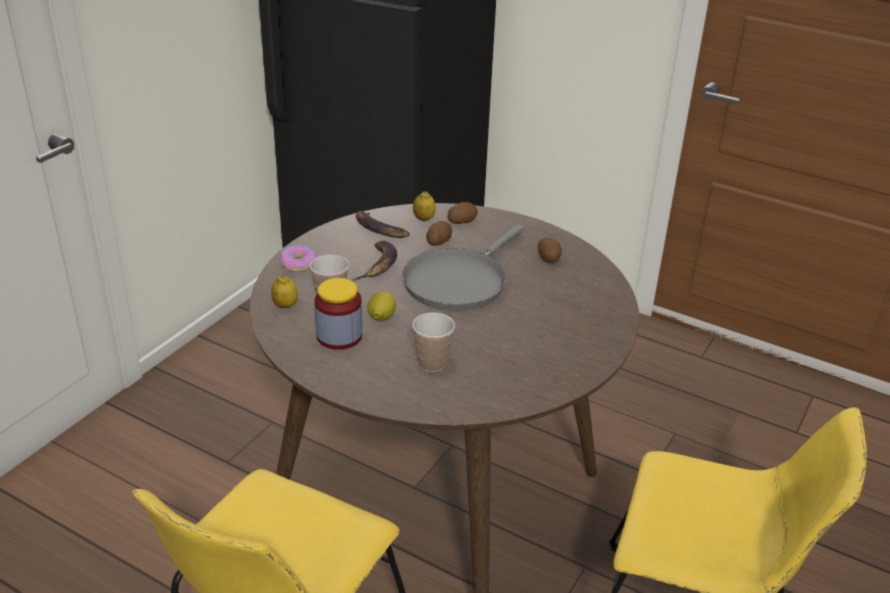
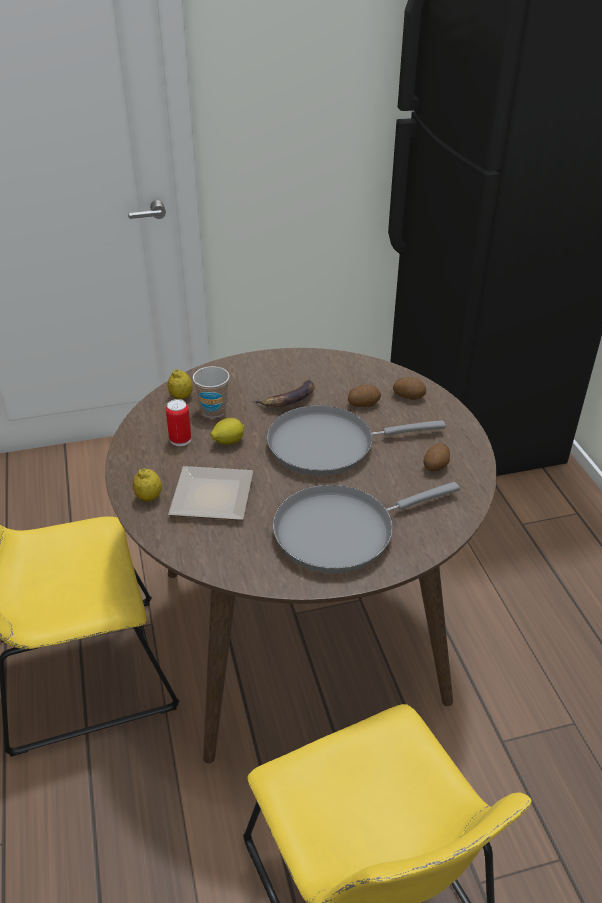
camera: 45 degrees right, 5 degrees up
(298, 263) = (236, 370): donut -> none
(339, 336) = (180, 439): jar -> can
(378, 229) = (331, 371): banana -> none
(424, 219) = (380, 379): lemon -> lemon (149, 497)
(432, 363) = (209, 498): cup -> plate
(555, 331) = (341, 531): none -> grey frying pan

